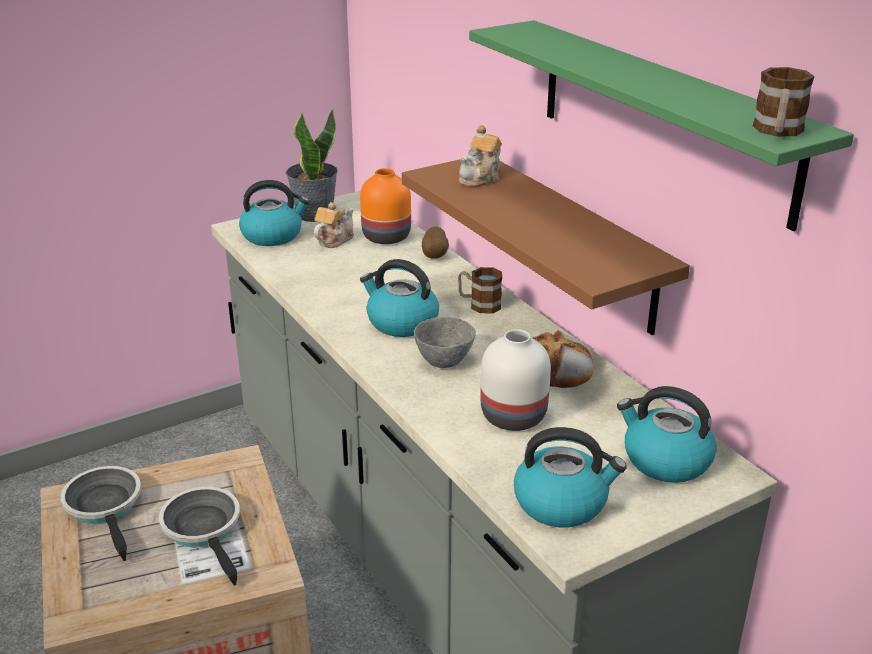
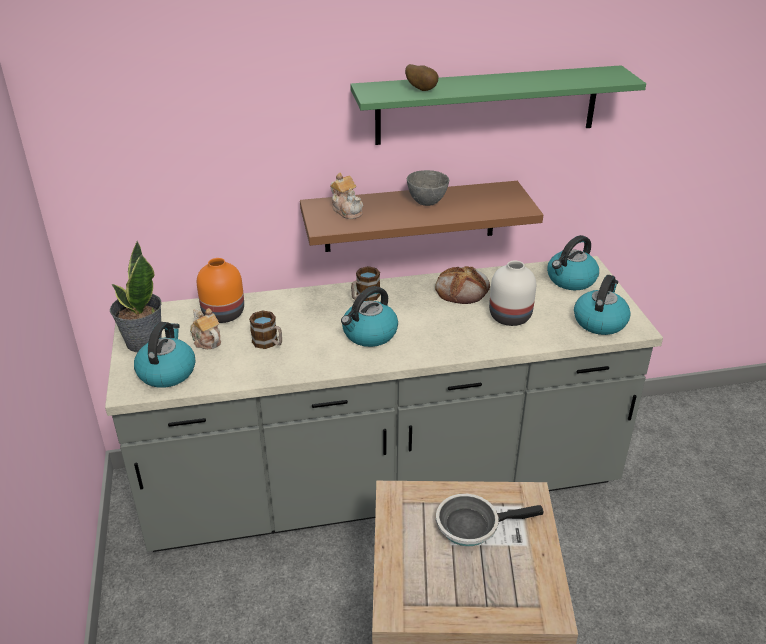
camera: 70 degrees left, 5 degrees up
(106, 508) = (421, 584): frying pan -> none
(435, 256) = (276, 298): potato -> potato (422, 89)
(443, 362) = (433, 328): grey bowl -> grey bowl (426, 202)
(777, 132) = (616, 76): mug -> mug (269, 343)

